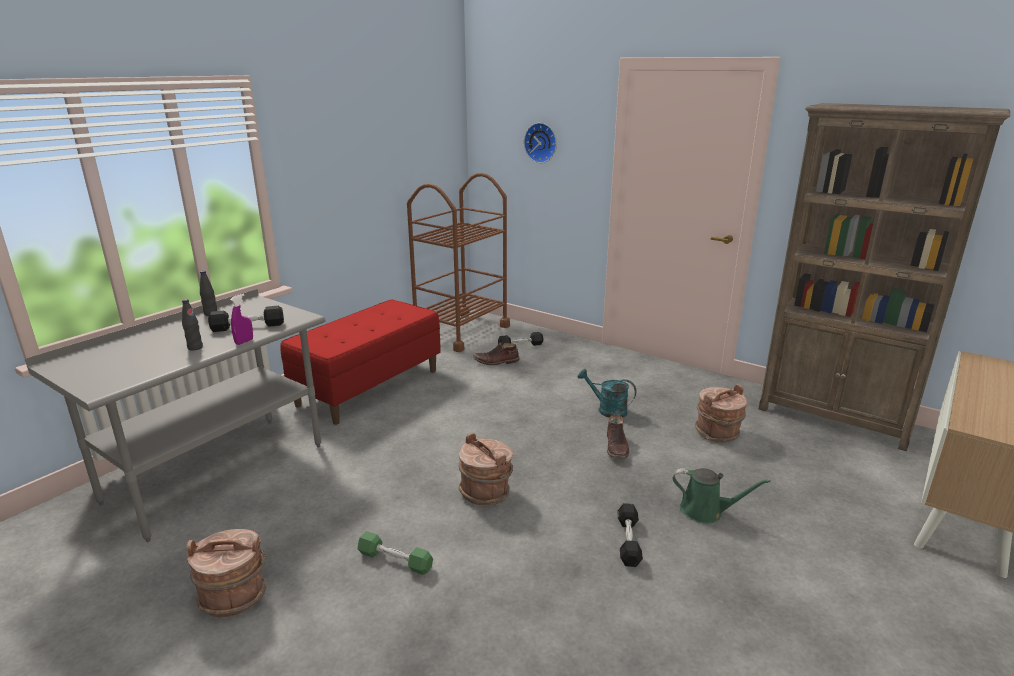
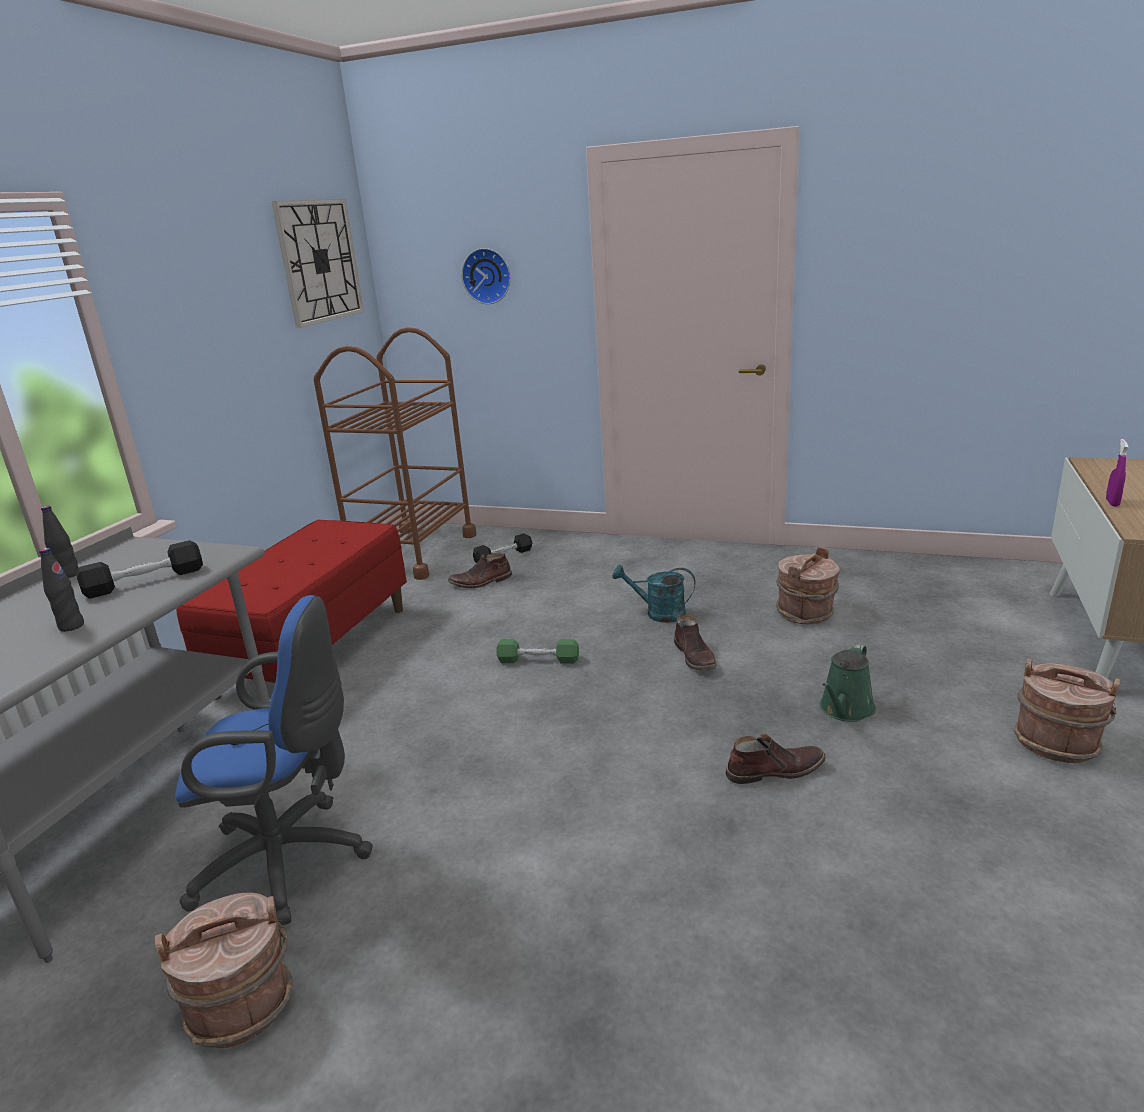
camera: 15 degrees left, 0 degrees up
(244, 342) = (153, 603): purple spray bottle -> purple spray bottle (1112, 503)
(296, 520) = (291, 861): none -> blue office chair
(395, 560) = (473, 880): green dumbbell -> green dumbbell (538, 660)
(425, 122) = (319, 261): none -> wall clock
(485, 492) = (555, 753): brown bucket -> brown bucket (1057, 743)
(628, 541) = (774, 770): black dumbbell -> brown boot
(705, 511) = (845, 710): green watering can -> green watering can turned 120 degrees clockwise
(834, 418) = (925, 570): brown bookcase -> none

